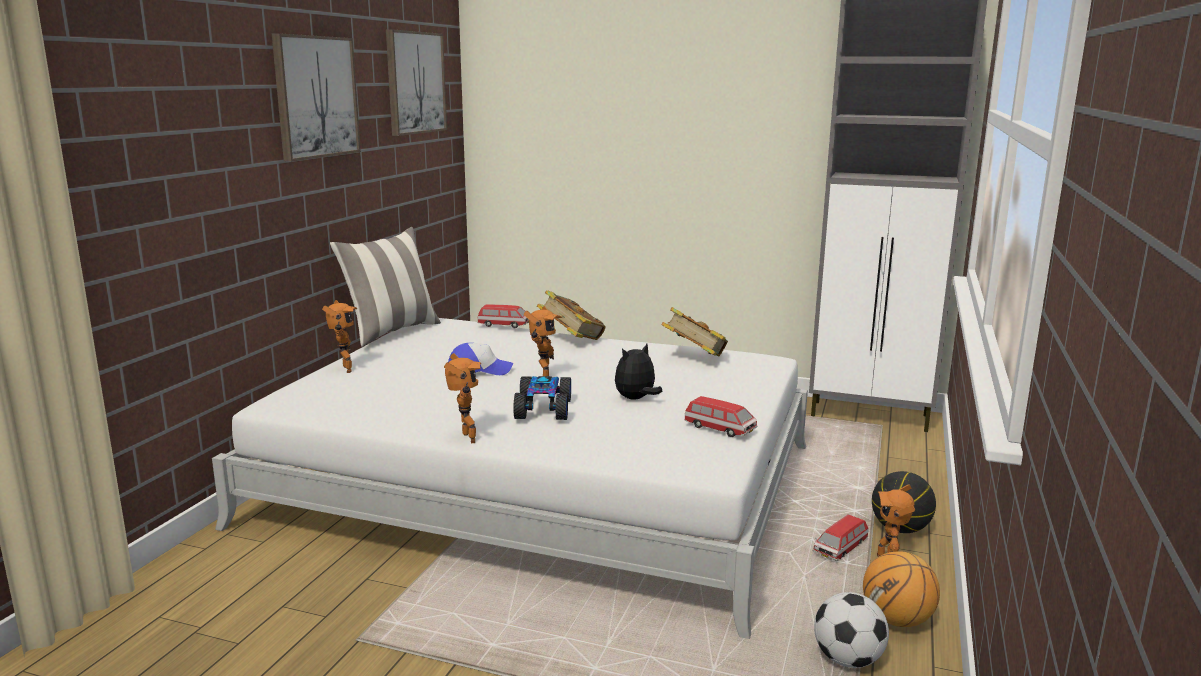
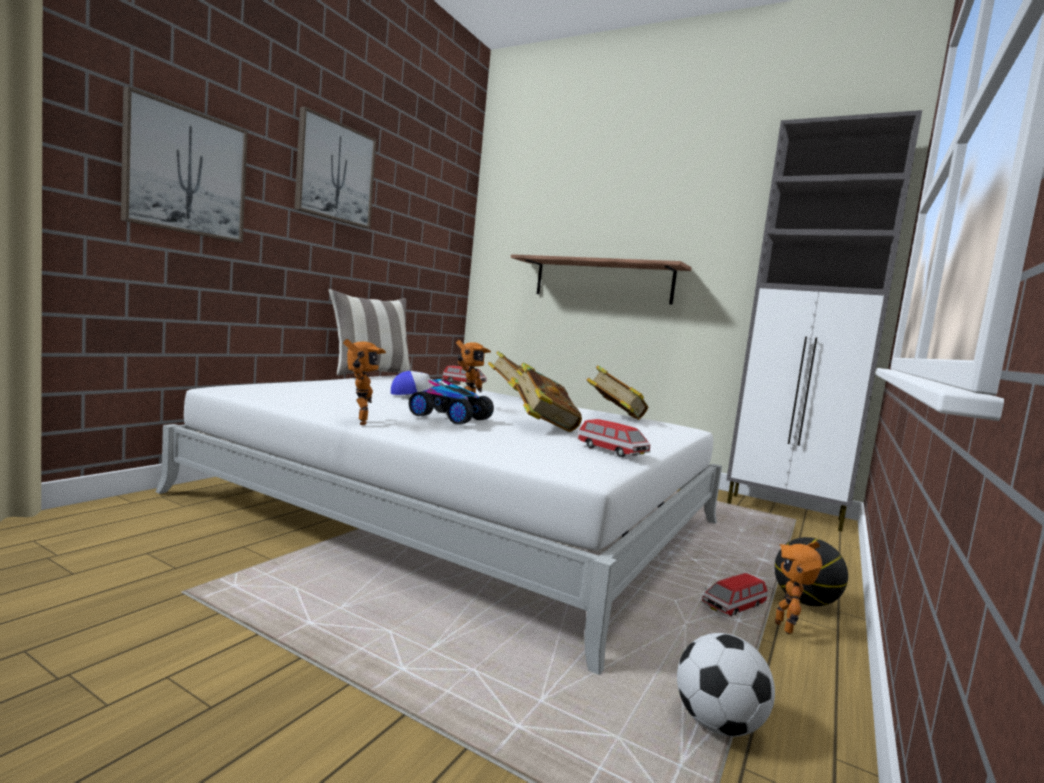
camera: 10 degrees right, 10 degrees down
(344, 370) = (308, 383): toy robot -> none
(415, 83) = (432, 199): picture -> picture (186, 172)
(544, 409) = (449, 418): toy car -> toy car turned 105 degrees clockwise
(636, 399) = (542, 426): plush toy -> book
(642, 165) = (602, 281): none -> shelf
(897, 620) = (791, 691): basketball -> none

